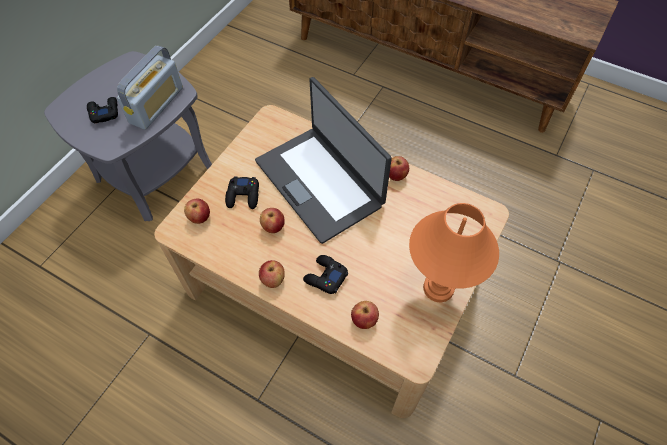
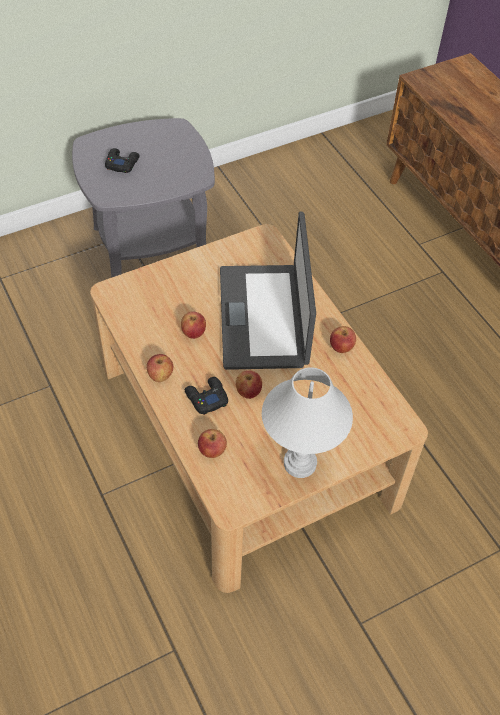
camera: 30 degrees right, 5 degrees down
(156, 105) = (170, 177): radio -> none
(200, 217) = (137, 292): apple -> apple (248, 392)
(243, 196) = (188, 293): black game controller -> none
(438, 287) = (300, 462): orange table lamp -> white table lamp

